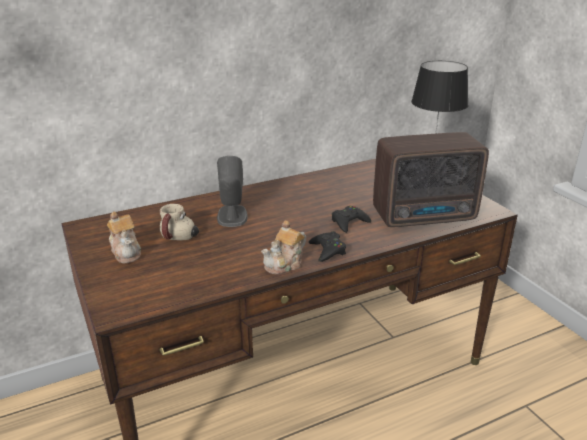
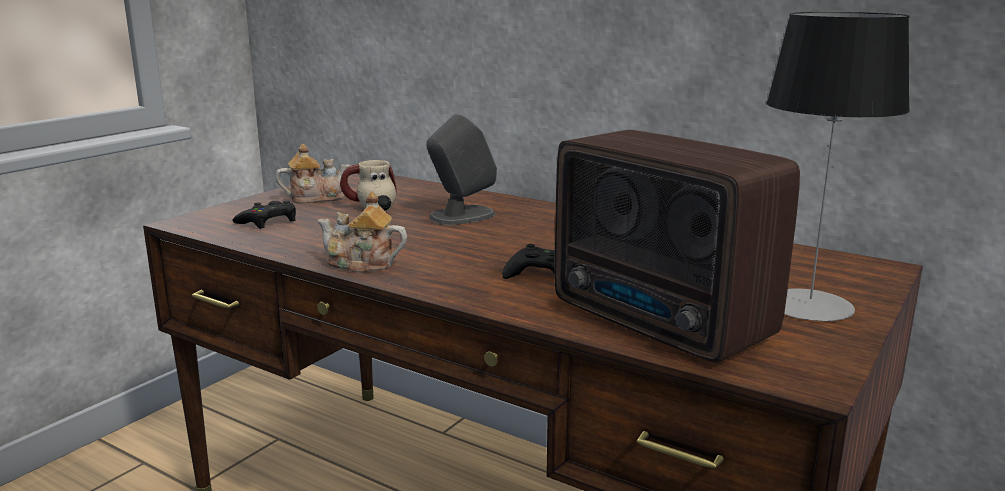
camera: 60 degrees right, 10 degrees down
(126, 252) = (315, 198): teapot -> teapot turned 135 degrees counterclockwise
(327, 250) = (431, 279): black game controller -> black game controller (268, 221)

